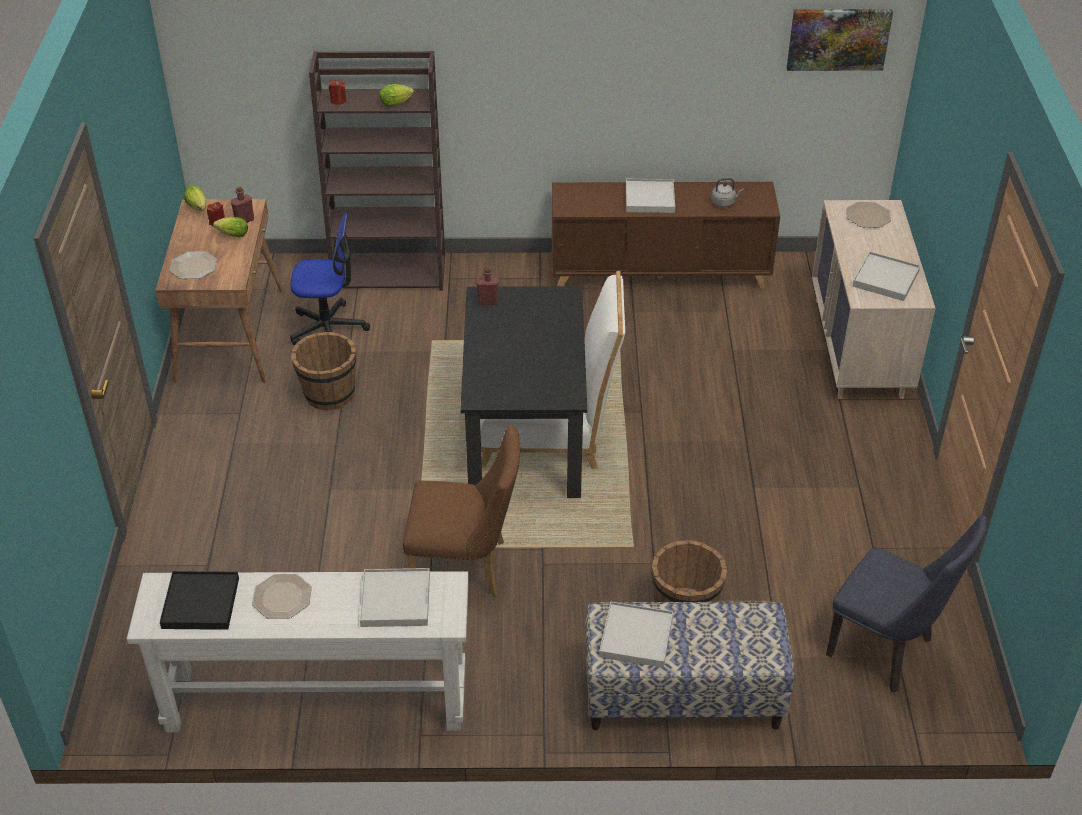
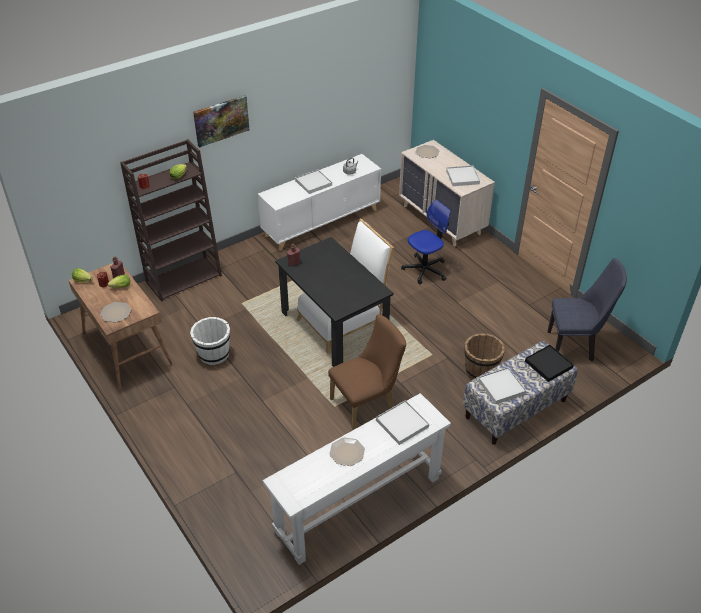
camera: 35 degrees left, 0 degrees up
(201, 603) = (309, 477): black tray -> black tray (548, 364)
(328, 329) = (180, 321): office chair -> office chair (425, 270)
(329, 394) = (213, 354): brown bucket -> white bucket
(660, 273) = (321, 222): brown cabinet -> white cabinet
(838, 38) = (382, 67): picture -> picture (221, 120)

